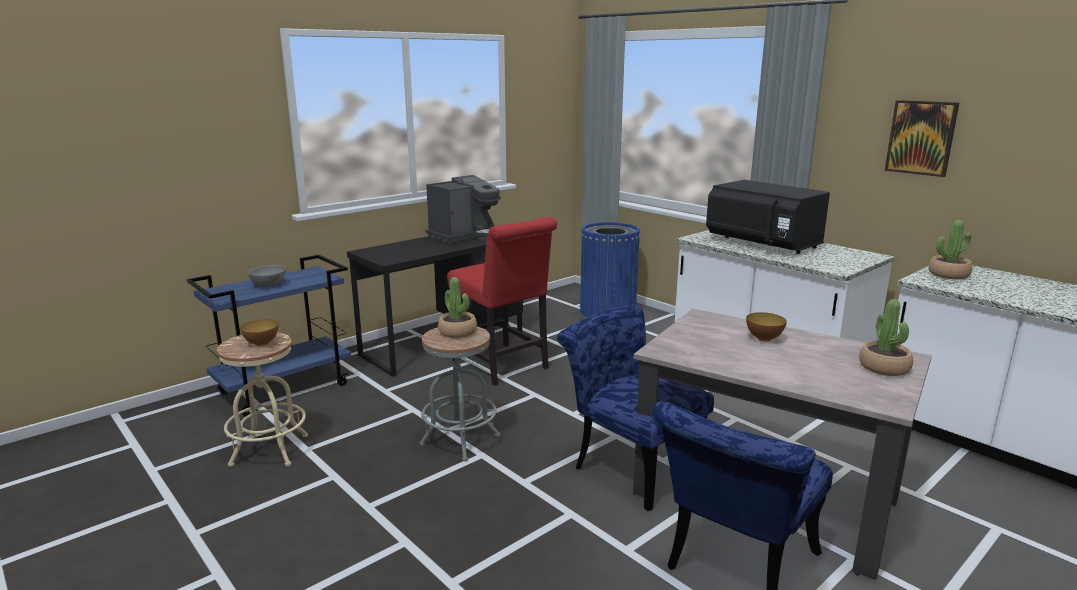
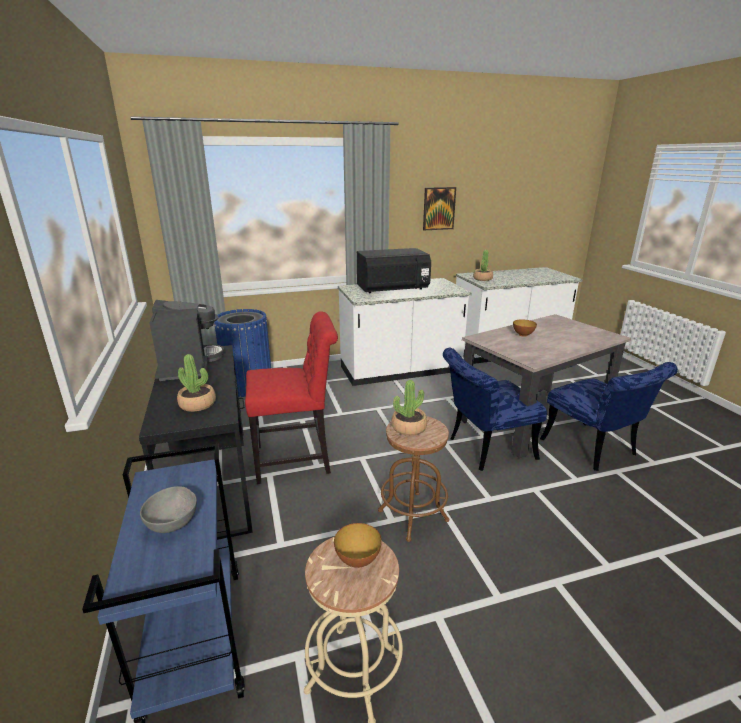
camera: 65 degrees left, 5 degrees up
(460, 440) = (413, 515): grey stool -> brown stool
(884, 368) = (570, 325): potted plant -> potted plant (198, 404)

